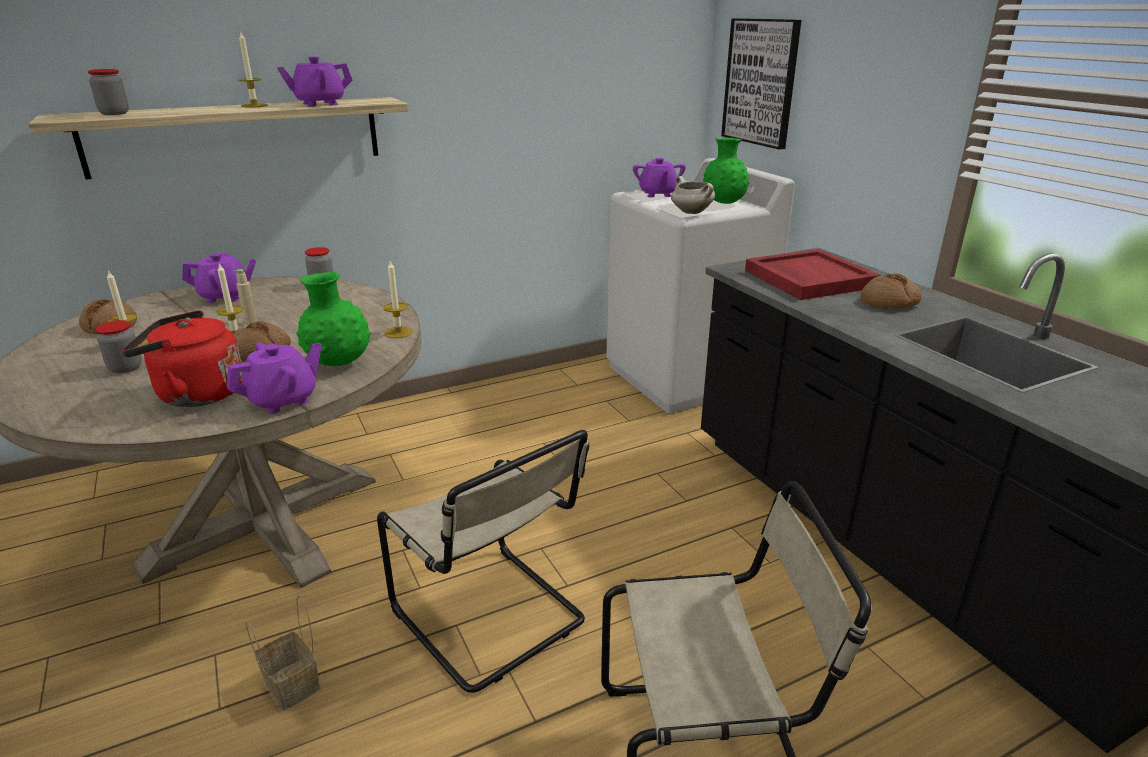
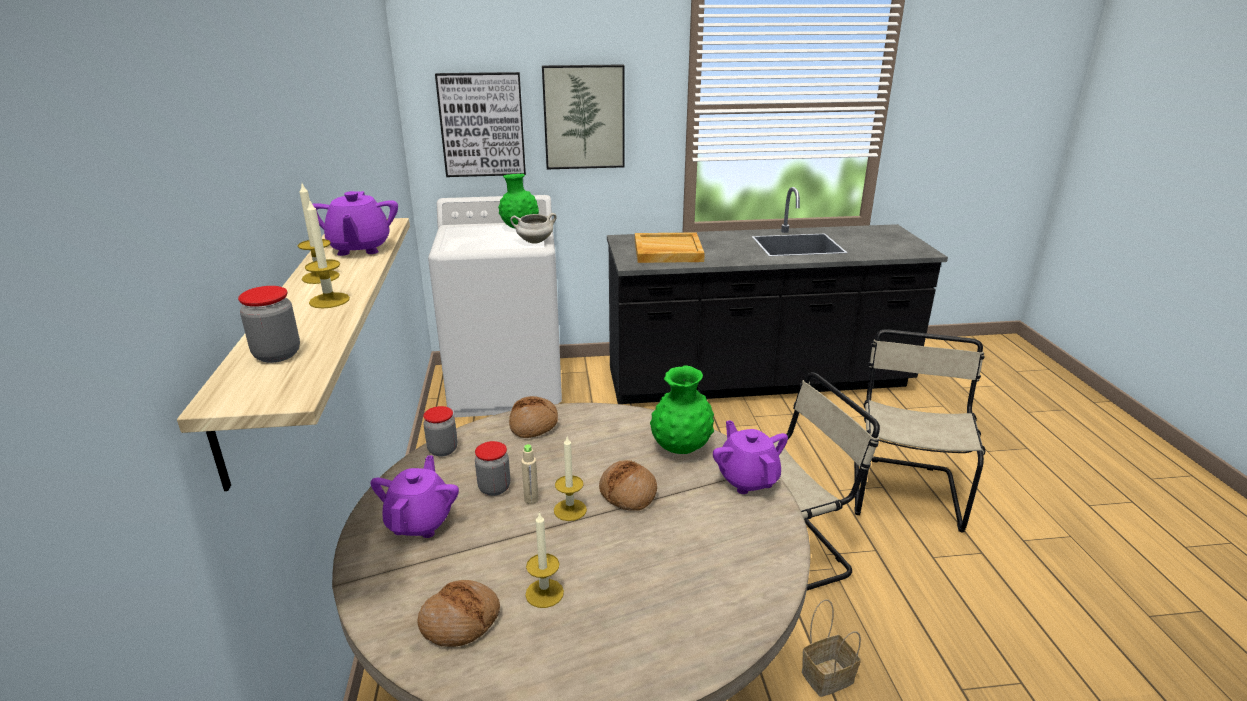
camera: 70 degrees left, 0 degrees up
(125, 368) = (622, 589): jar -> jar (494, 488)
(195, 394) = (716, 531): red kettle -> none
(398, 332) = (624, 414): candle -> candle (329, 300)
(657, 194) = (463, 241): purple teapot -> none
(808, 278) = (667, 251): red tray -> beige tray
(851, 86) = (584, 117): none -> picture
(889, 302) = (721, 244): bread -> bread (533, 425)

